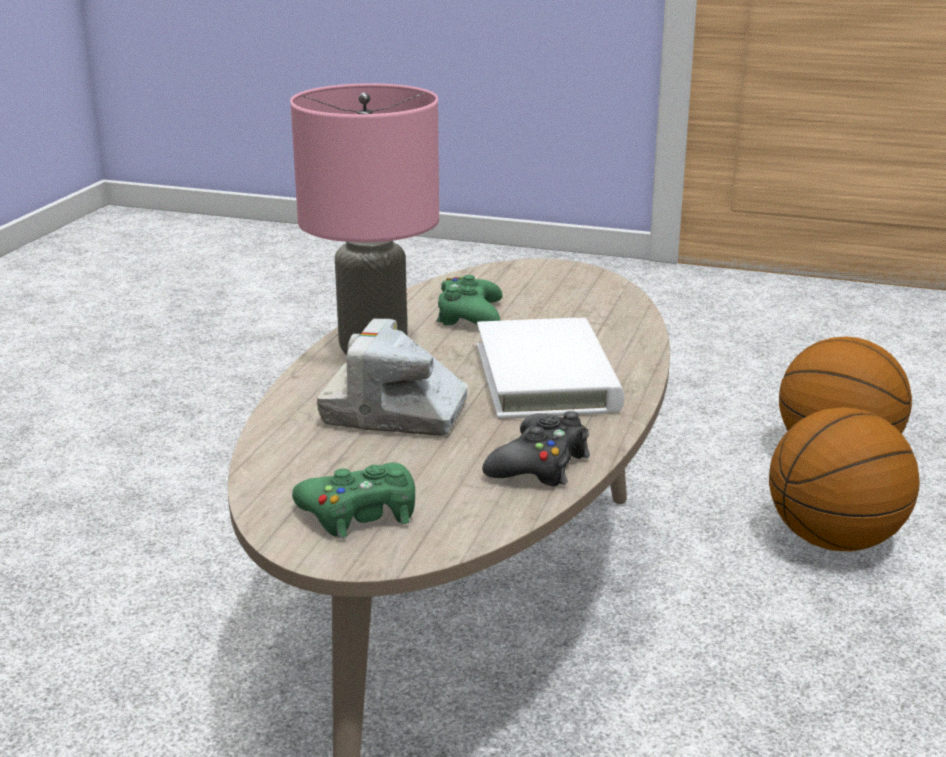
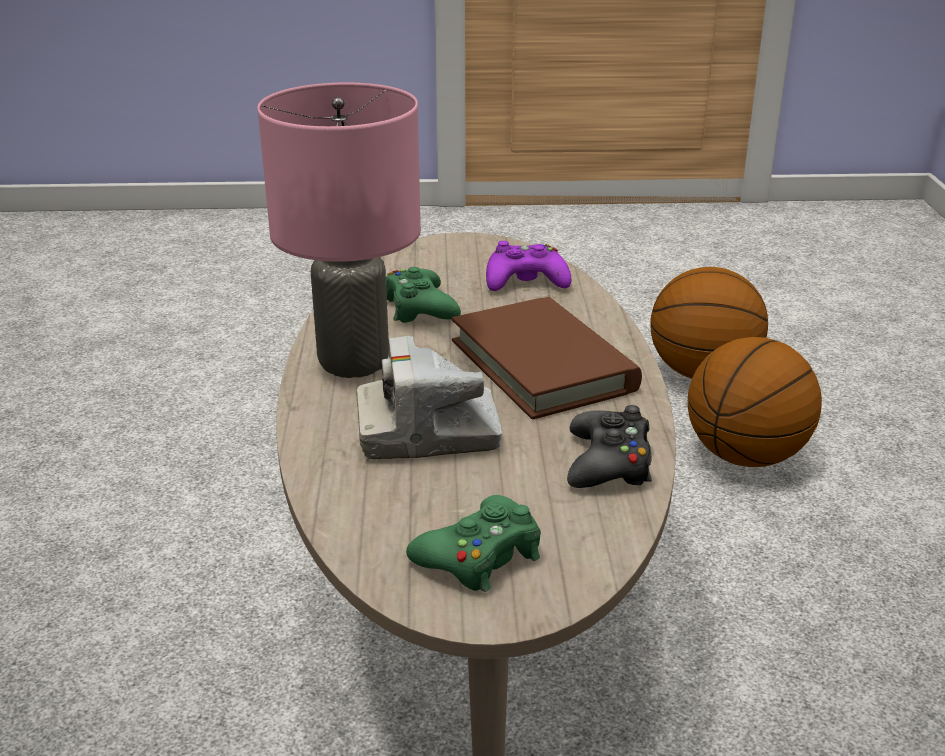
camera: 20 degrees left, 5 degrees up
(546, 378) = (542, 365): white book -> brown book
(590, 307) = (525, 281): none -> purple game controller

